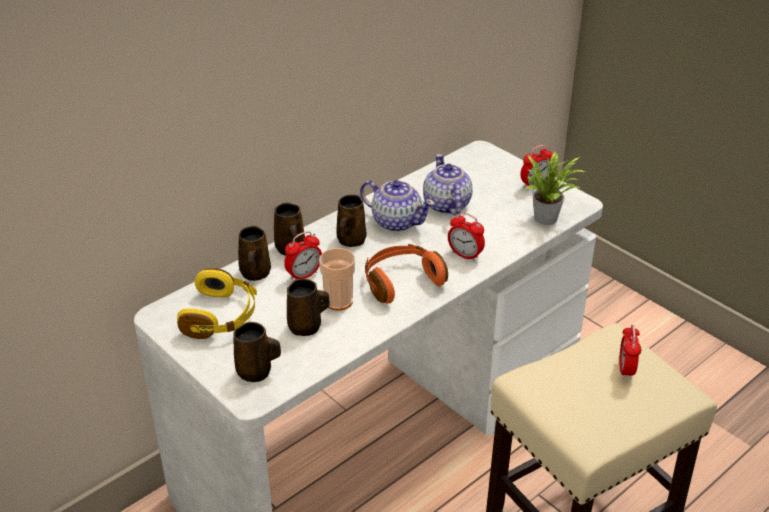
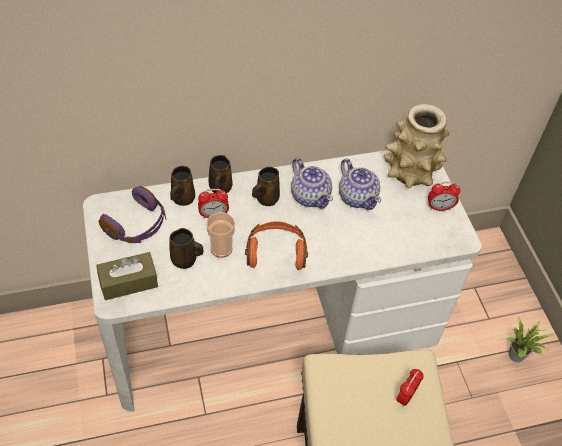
camera: 25 degrees right, 15 degrees up
(221, 317) = (137, 225): yellow headphones -> purple headphones
(256, 372) = (128, 282): brown mug -> brown tissue box
(446, 205) = (357, 197): teapot -> teapot turned 135 degrees clockwise
(465, 255) = (338, 249): alarm clock -> none
(480, 167) = (410, 171): none -> vase
(549, 218) = (427, 243): potted plant -> potted plant (518, 355)

